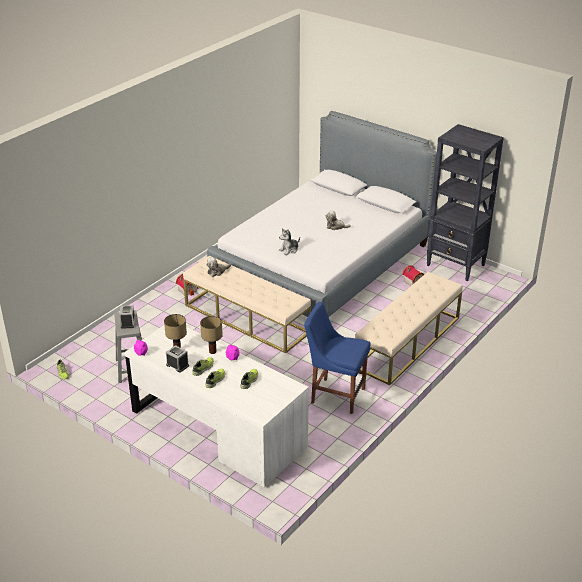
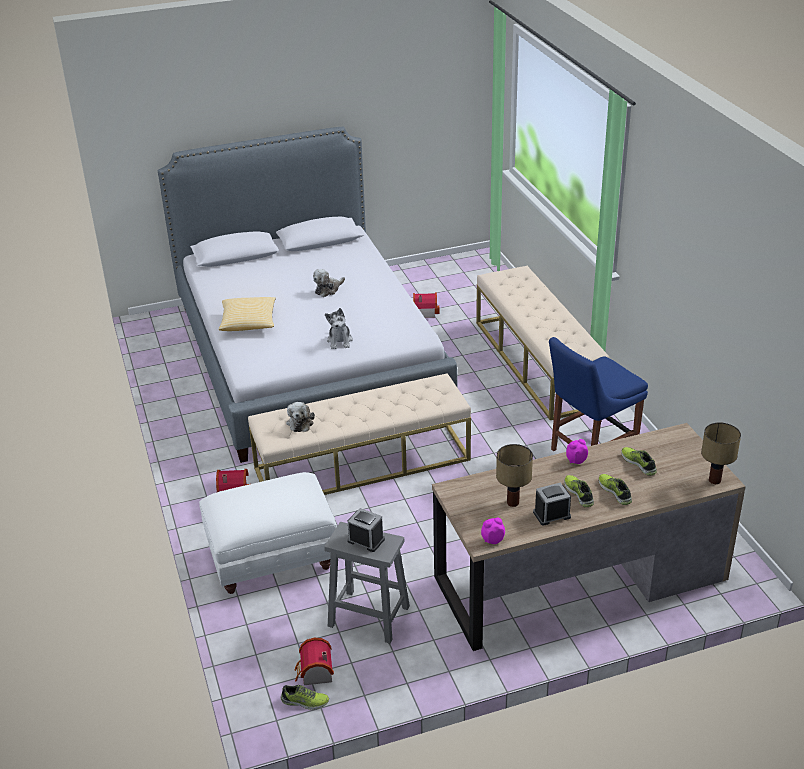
camera: 55 degrees left, 0 degrees up
(82, 368) = (314, 674): none -> toy house
(150, 322) = (273, 557): none -> white ottoman
(212, 351) = (545, 473): table lamp -> table lamp (714, 481)
(217, 429) = (579, 579): white desk -> brown desk
(276, 217) = (248, 323): none -> pillow
(456, 265) = (426, 274): black bookcase -> none

